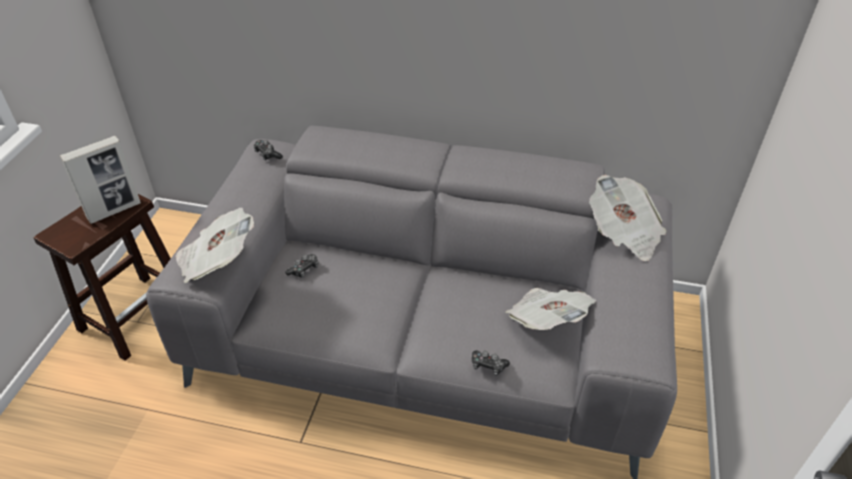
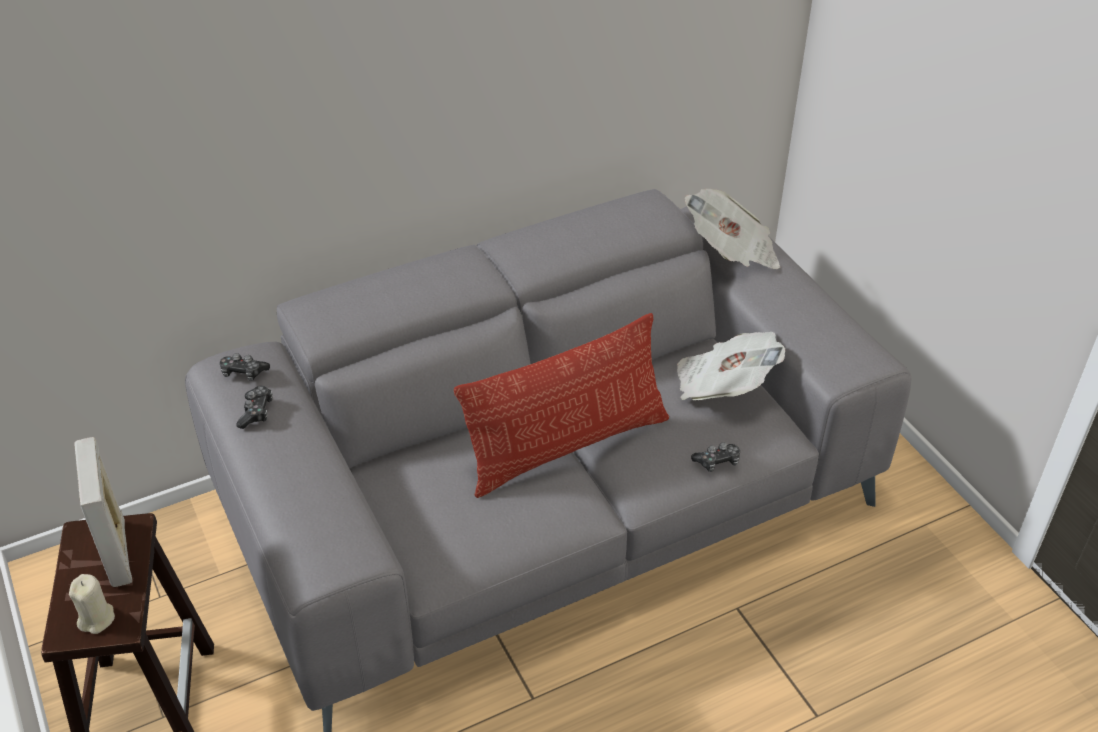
camera: 40 degrees left, 0 degrees up
(70, 235) = (96, 618): none -> beige candle
(114, 211) = (118, 554): picture frame -> picture frame turned 150 degrees clockwise
(217, 261) = (347, 525): newspaper -> none
(304, 269) = (417, 486): game controller -> game controller (256, 412)
(407, 298) = (566, 446): none -> pillow

